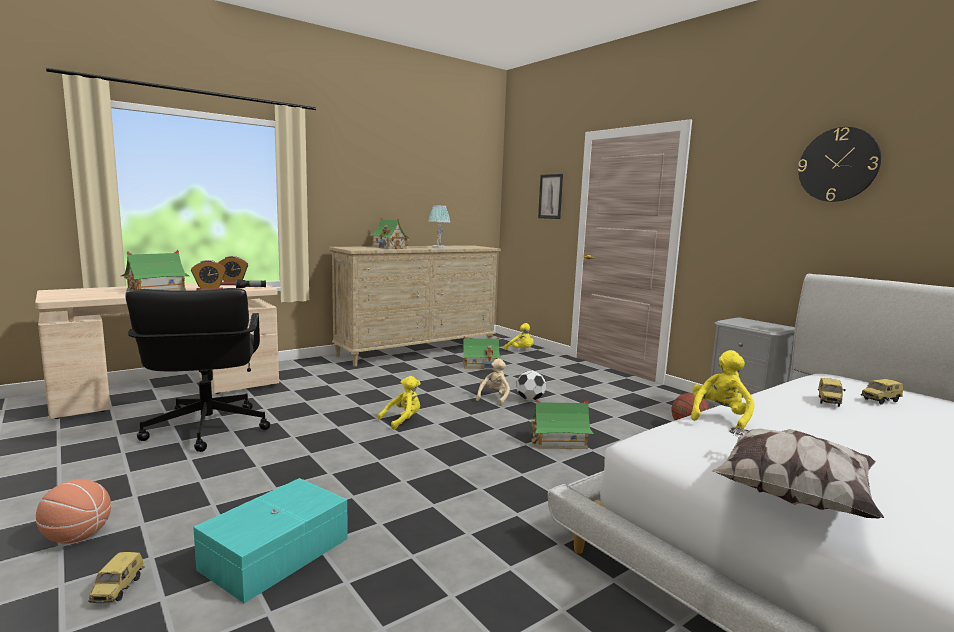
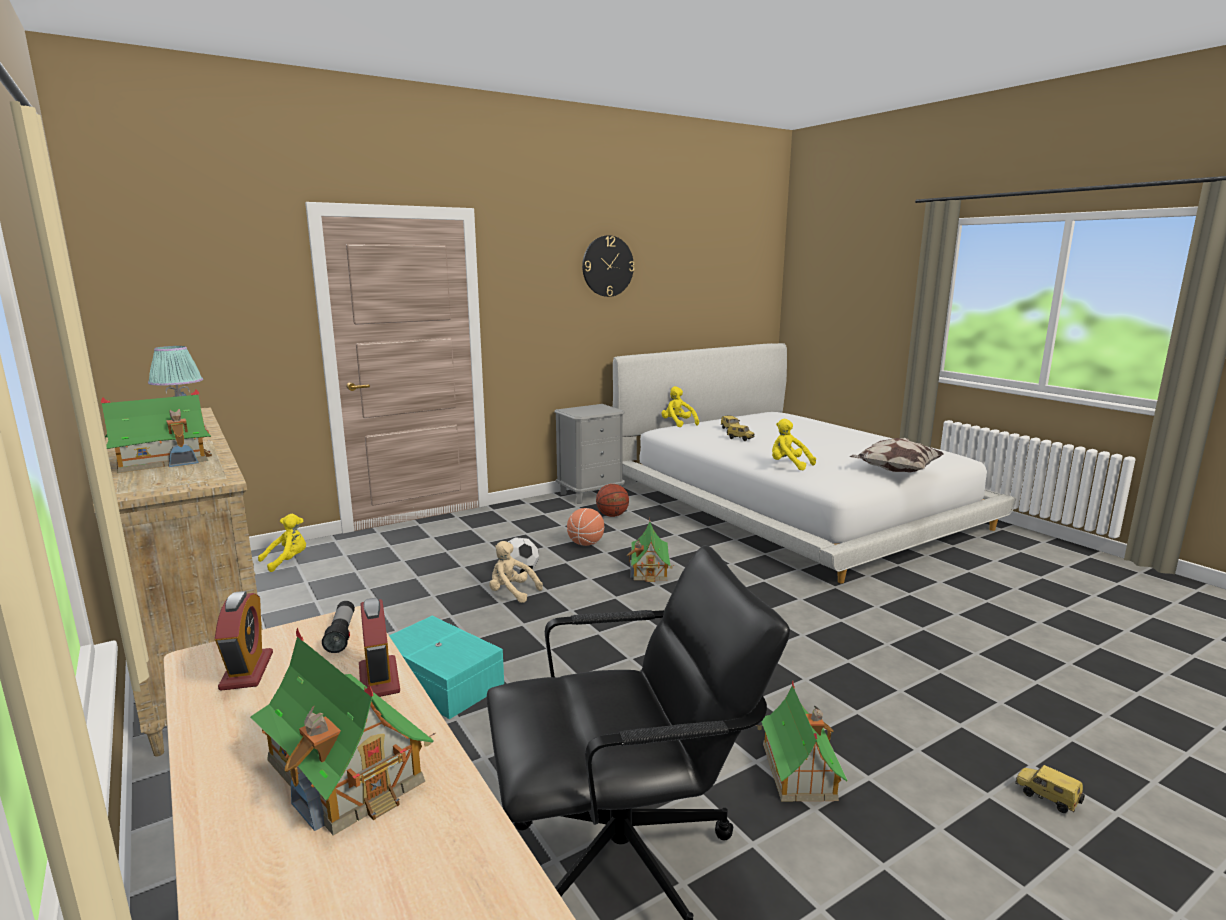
camera: 85 degrees left, 5 degrees up
(77, 537) = (1001, 881): basketball -> basketball (585, 544)
(119, 590) = (1046, 798): toy car -> toy car turned 135 degrees counterclockwise
(273, 553) = (929, 713): turquoise storage box -> turquoise storage box (440, 683)
(403, 420) = (588, 656): yellow plush toy -> yellow plush toy (678, 424)
(480, 365) = (352, 595): toy house -> toy house (798, 770)
(550, 196) = (244, 302): picture -> none

